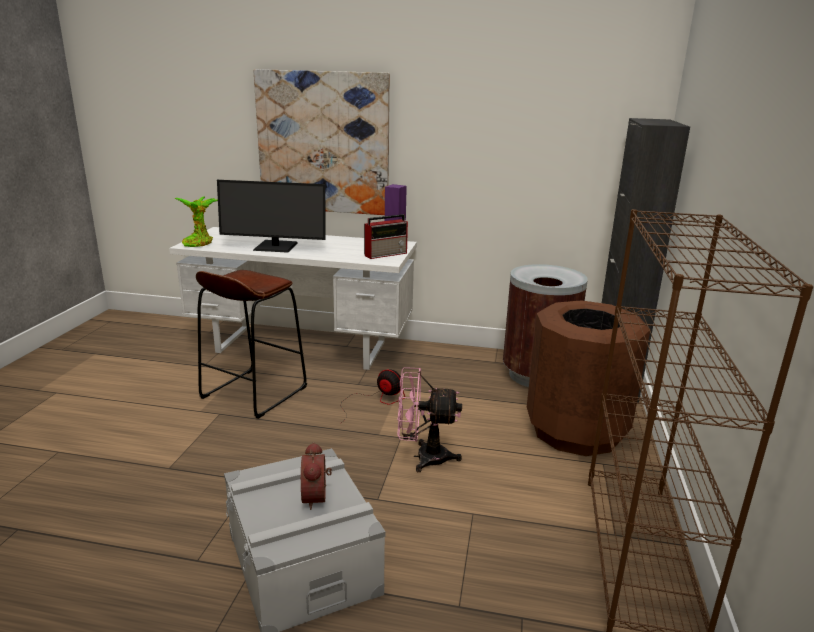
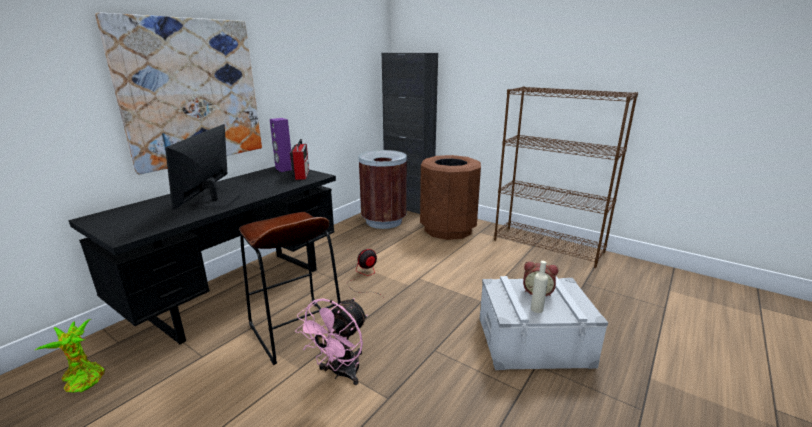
camera: 65 degrees left, 0 degrees up
(199, 243) = (127, 231): potted plant -> potted plant (83, 378)
(269, 499) = (536, 309): none -> beige bottle
(275, 247) = (214, 202): monitor -> monitor turned 150 degrees clockwise
(303, 347) = (239, 290): white desk -> black desk
(423, 457) = (446, 276): pink fan -> pink fan (340, 373)

